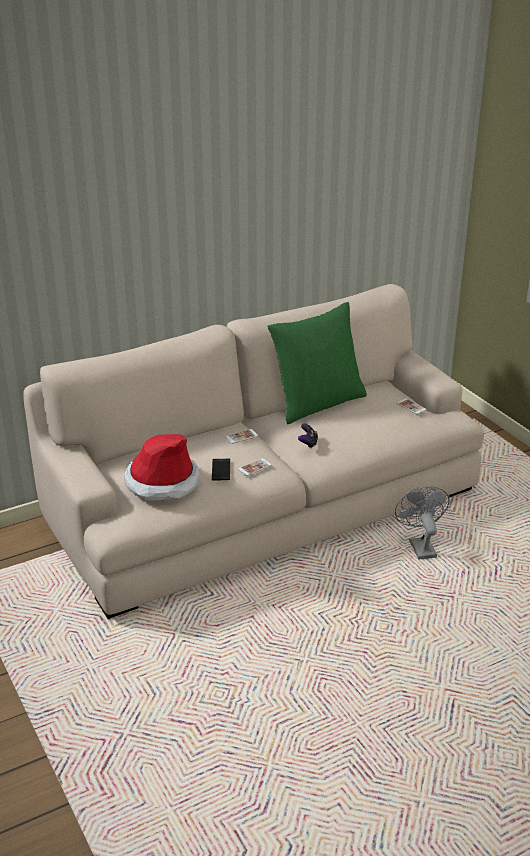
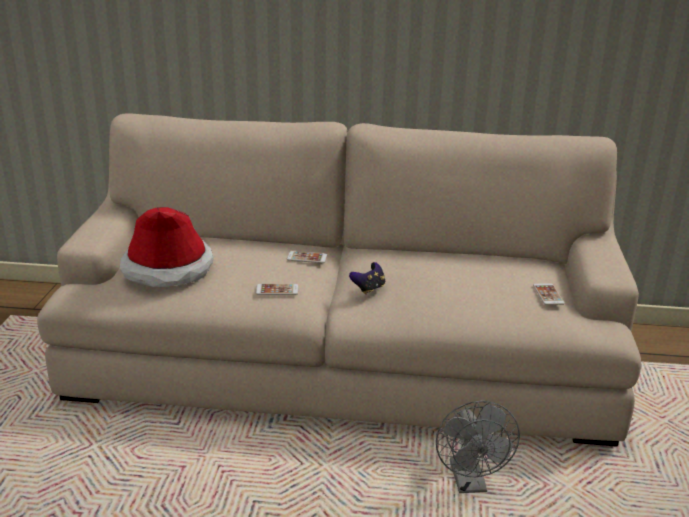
camera: 35 degrees right, 5 degrees down
(221, 470) = (238, 279): phone -> none
(317, 403) = (436, 255): green pillow -> none
(420, 546) = (470, 484): grey fan -> grey fan turned 150 degrees clockwise

